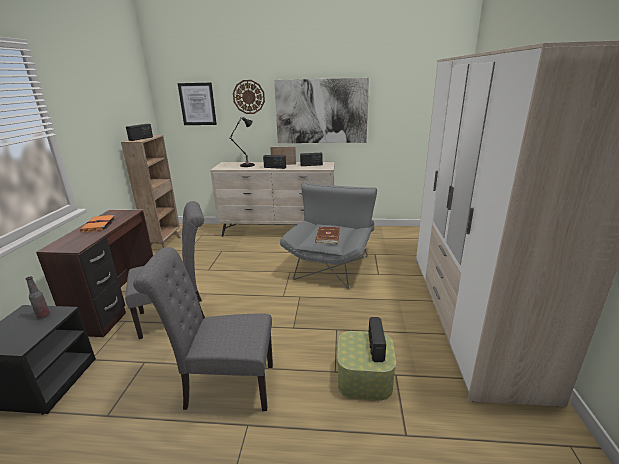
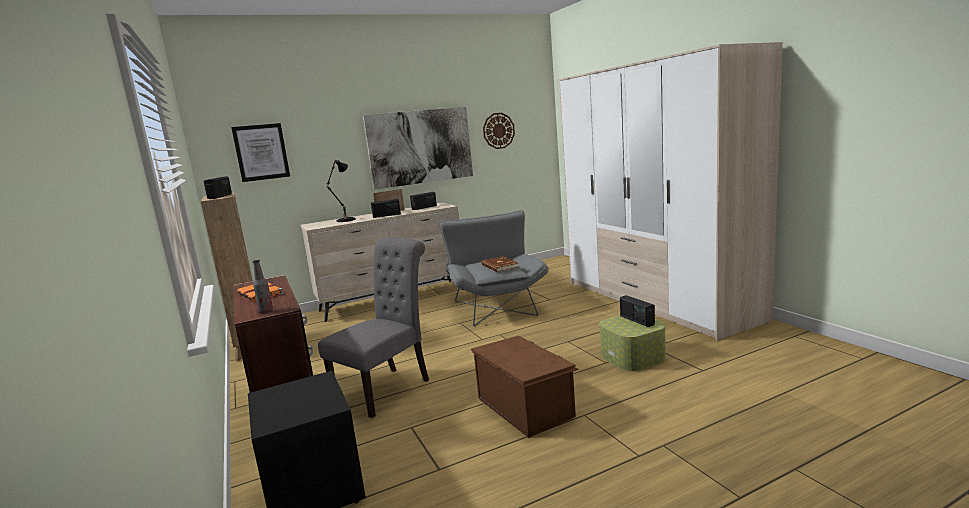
camera: 30 degrees left, 10 degrees down
(43, 315) = (301, 387): bottle -> bottle (266, 311)
(224, 386) = (525, 406): grey chair -> brown storage box
(249, 97) = (332, 137): wall clock -> wall clock (498, 130)

